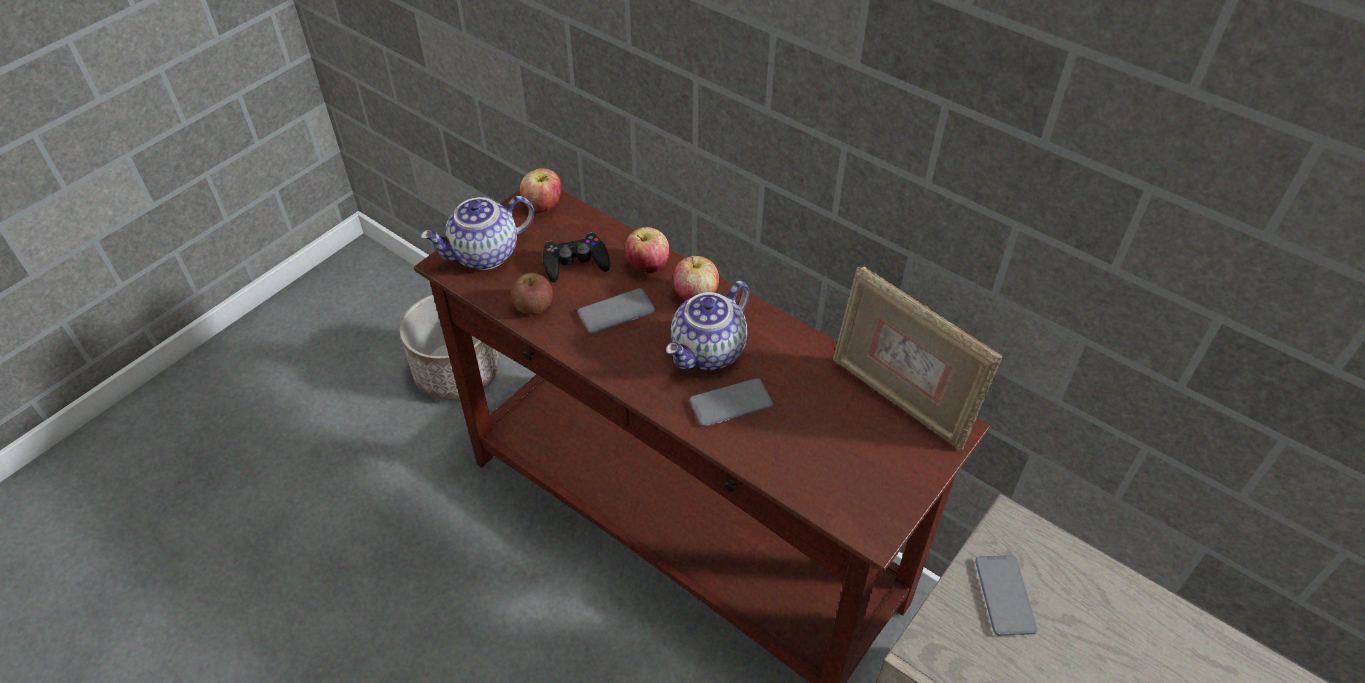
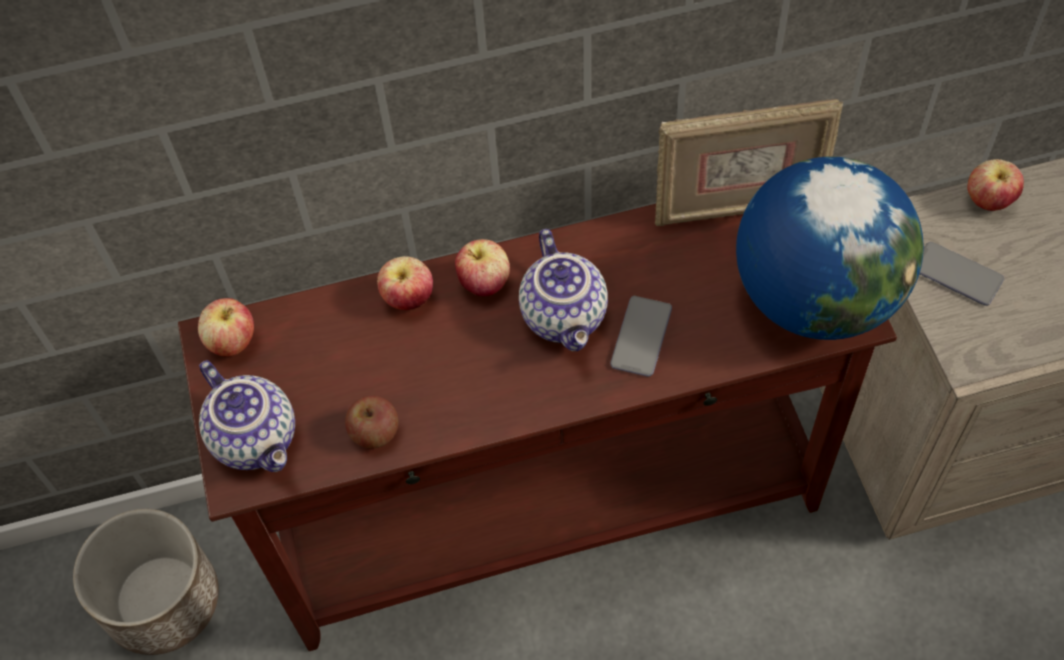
camera: 50 degrees left, 10 degrees up
(485, 255) = (258, 438): teapot -> teapot turned 45 degrees counterclockwise
(575, 262) = (346, 359): black game controller -> none
(616, 312) = (448, 363): phone -> none
(867, 492) = (815, 297): none -> globe
(1104, 581) = (988, 201): none -> apple

